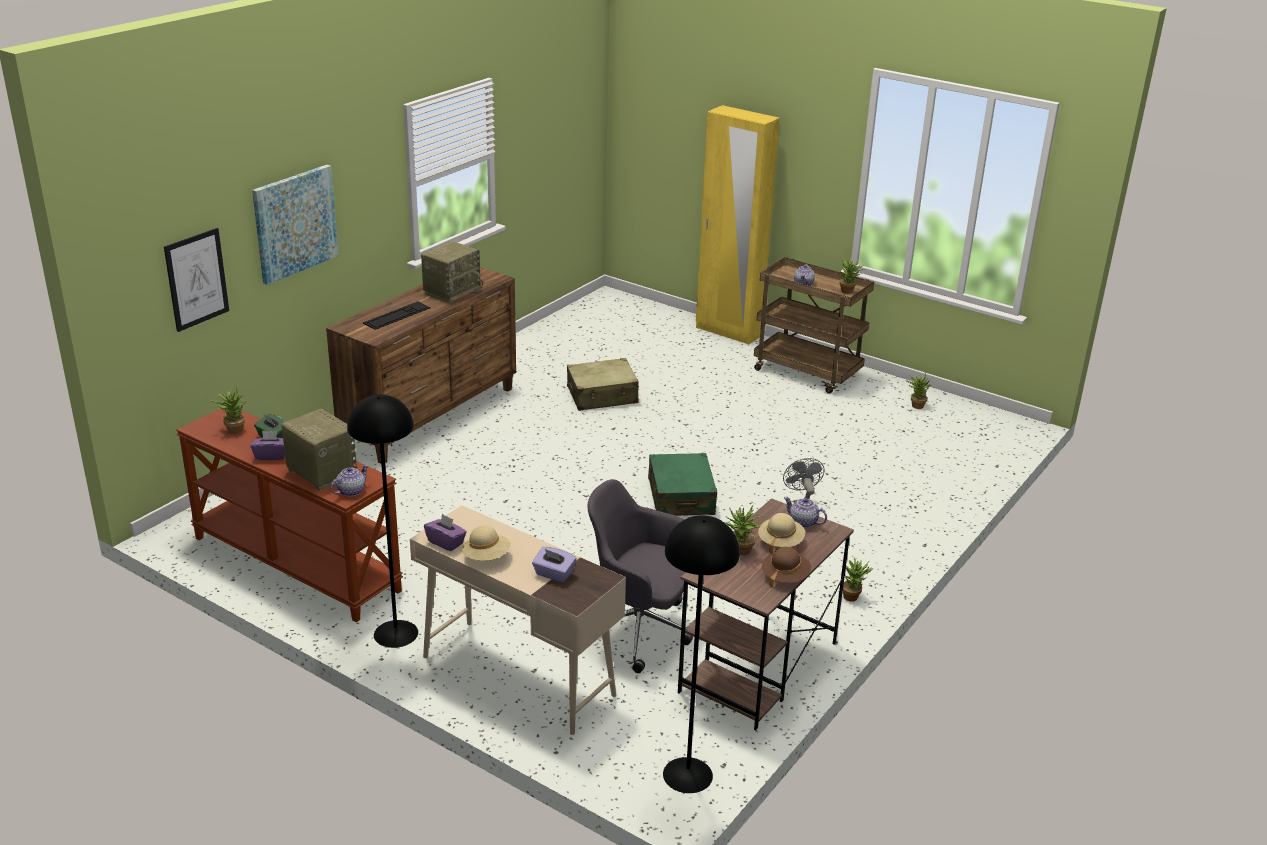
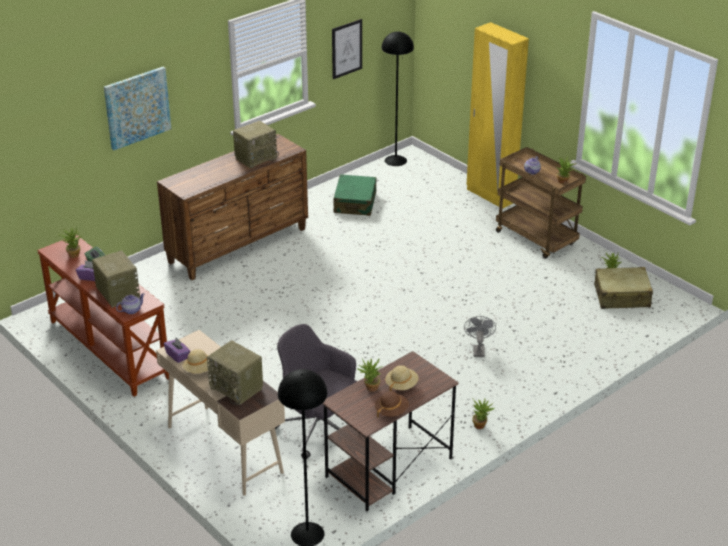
camera: 15 degrees right, 5 degrees up
(196, 279) = (60, 147): picture -> picture (346, 49)
(396, 633) = (157, 408): black floor lamp -> black floor lamp (396, 160)
(397, 315) = (209, 175): keyboard -> none
(553, 574) = (237, 388): purple tissue box -> radio
(602, 395) = (369, 242): beige suitcase -> beige suitcase (622, 296)
(681, 496) = (392, 331): green suitcase -> green suitcase (355, 203)
(803, 522) = (425, 372): teapot -> none

